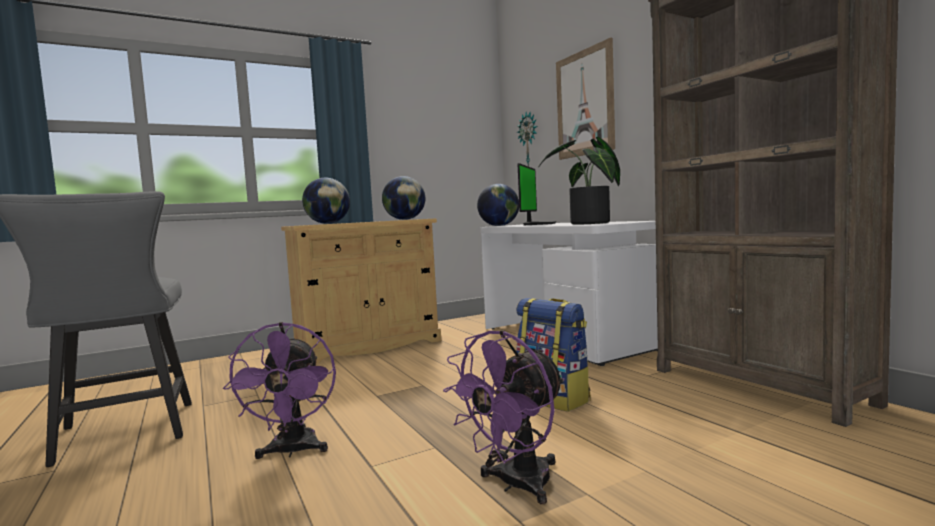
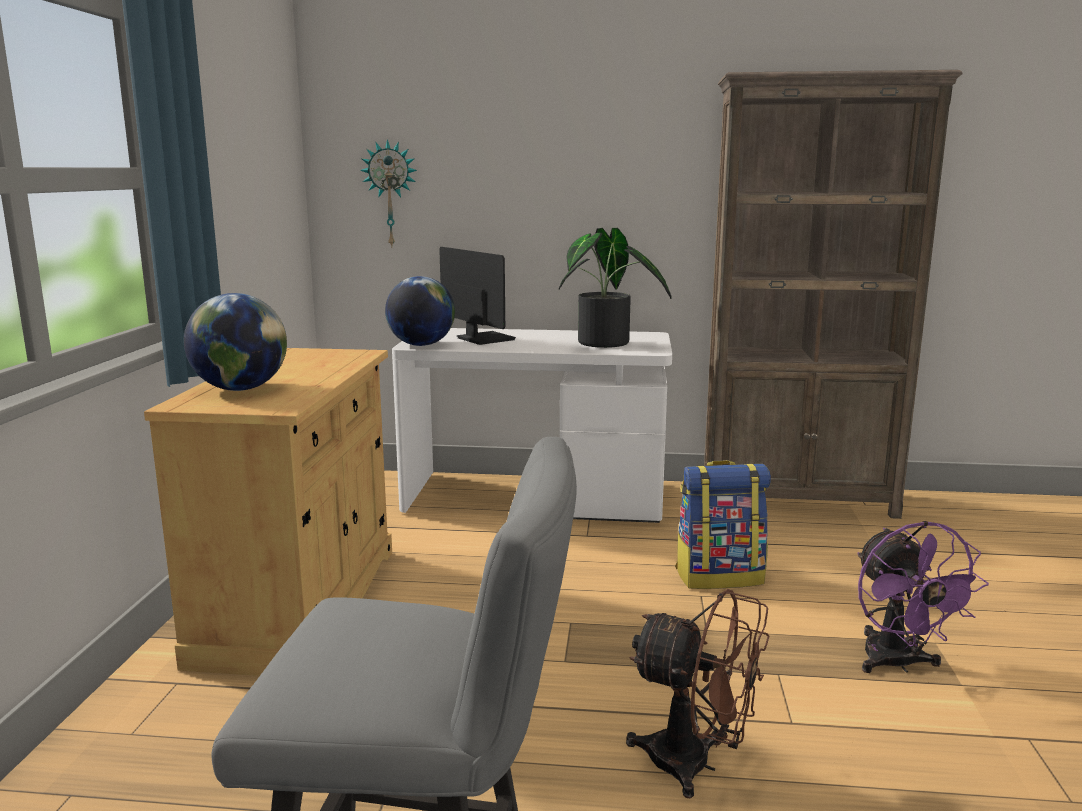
camera: 55 degrees left, 10 degrees up
(292, 451) = (696, 765): purple fan -> brown fan
(405, 219) = (316, 355): globe -> none
(584, 103) = (524, 156): picture -> none

